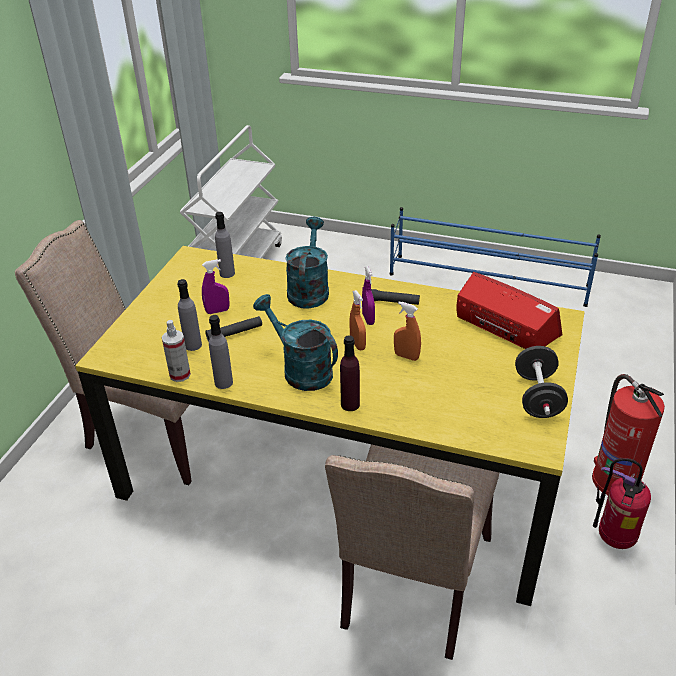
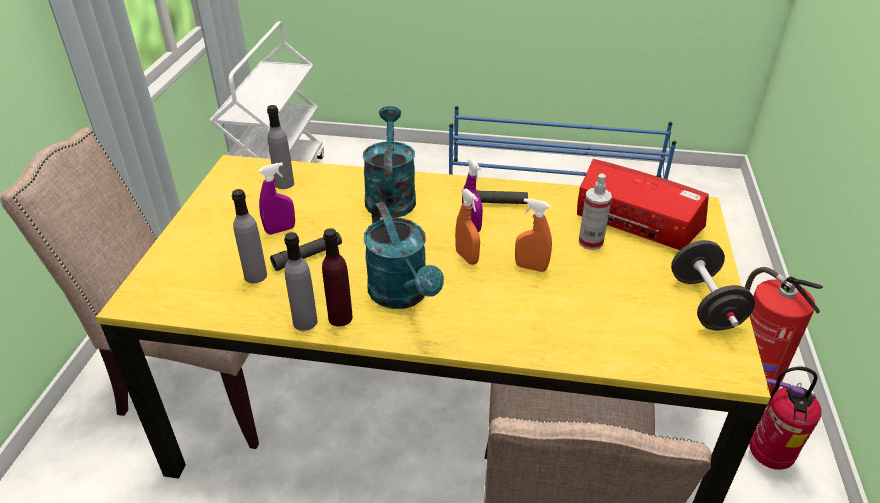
camera: 10 degrees left, 0 degrees up
(180, 375) = (244, 316): spray bottle -> spray bottle (590, 242)
(301, 370) = (403, 296): turquoise watering can -> turquoise watering can turned 150 degrees counterclockwise
(350, 404) = (478, 336): purple bottle -> purple bottle (340, 317)

